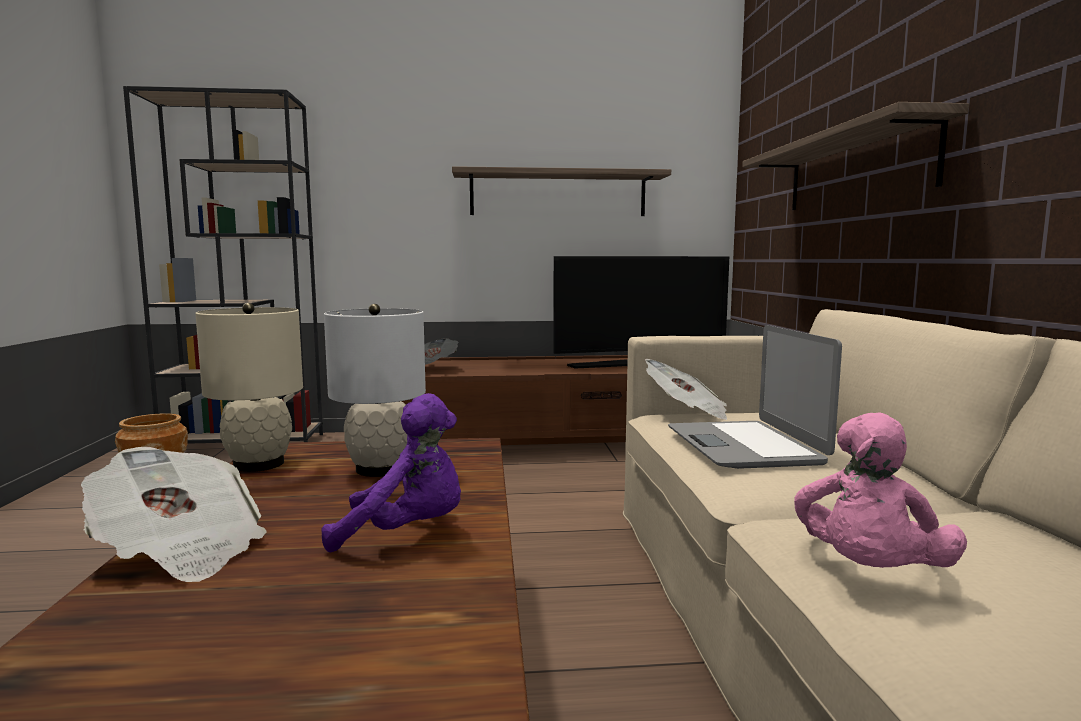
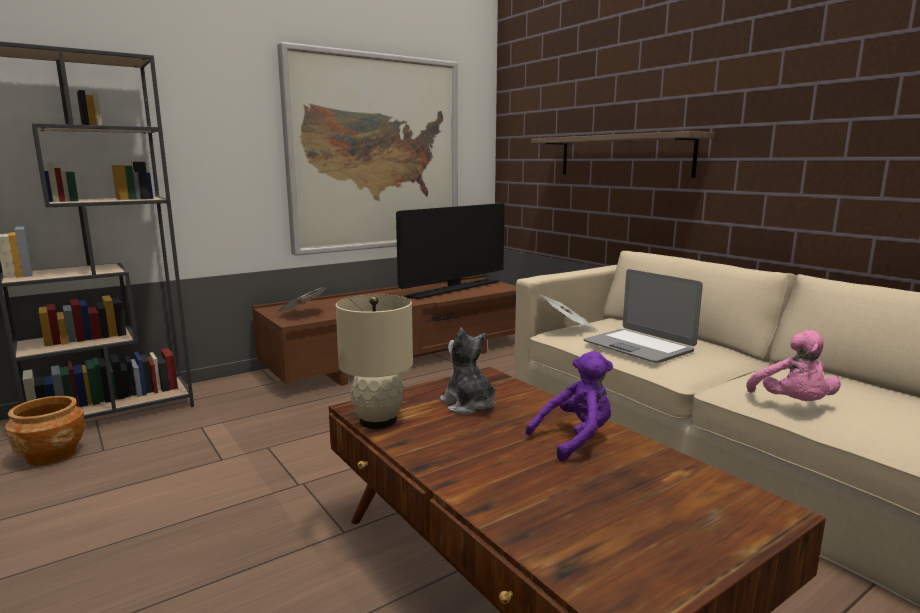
camera: 30 degrees left, 5 degrees up
(181, 550) = (478, 486): newspaper -> none
(380, 469) = (468, 405): white table lamp -> plush toy
(558, 194) = (375, 154): shelf -> picture

